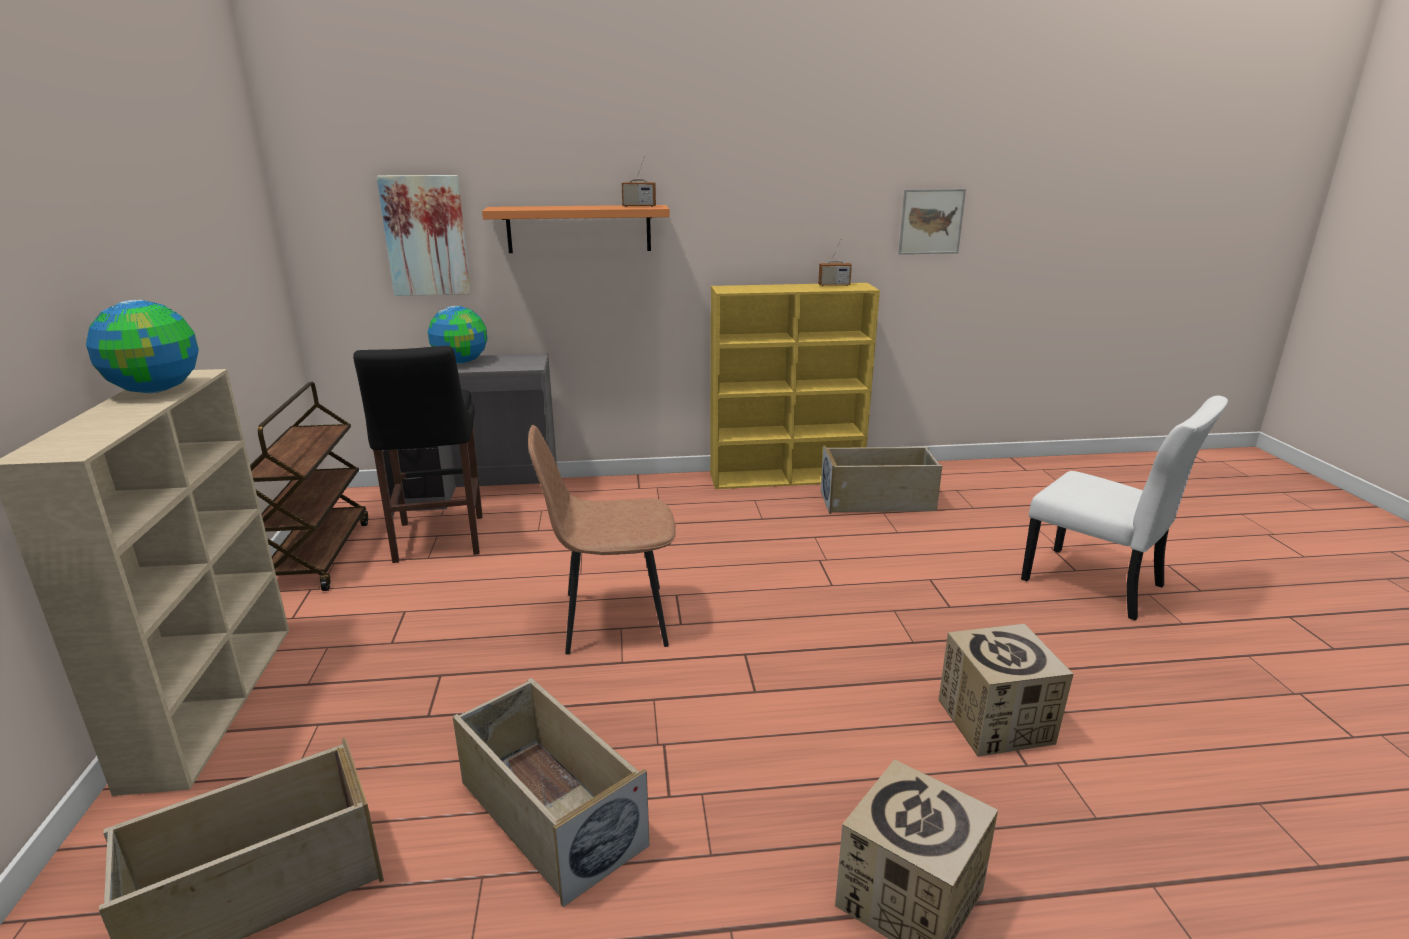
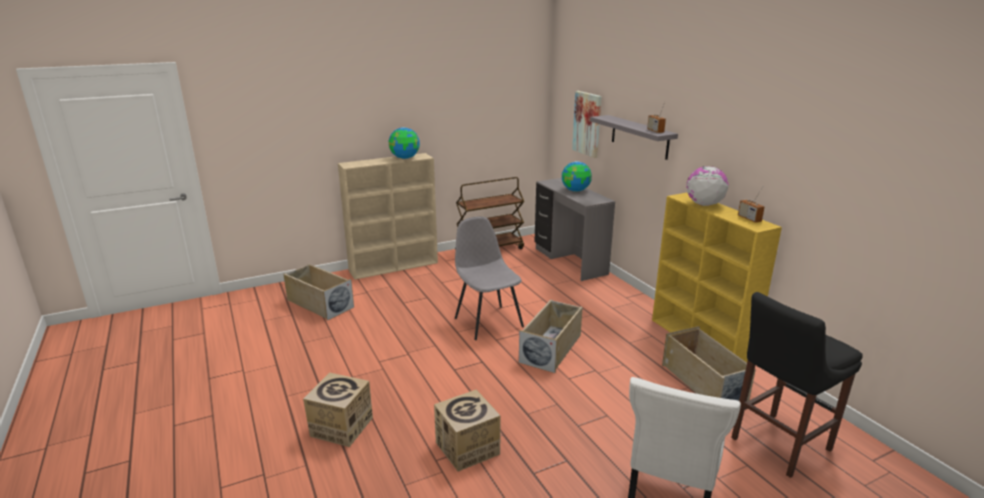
camera: 70 degrees right, 0 degrees up
(438, 541) = (521, 266): black stool -> black stool (777, 445)
(549, 814) = (362, 339): beige storage box -> beige storage box (551, 348)
(579, 229) = (639, 136): orange shelf -> grey shelf
(611, 619) = (488, 321): brown chair -> grey chair
(768, 288) = (704, 204): none -> globe
(931, 221) = (843, 195): picture -> none

